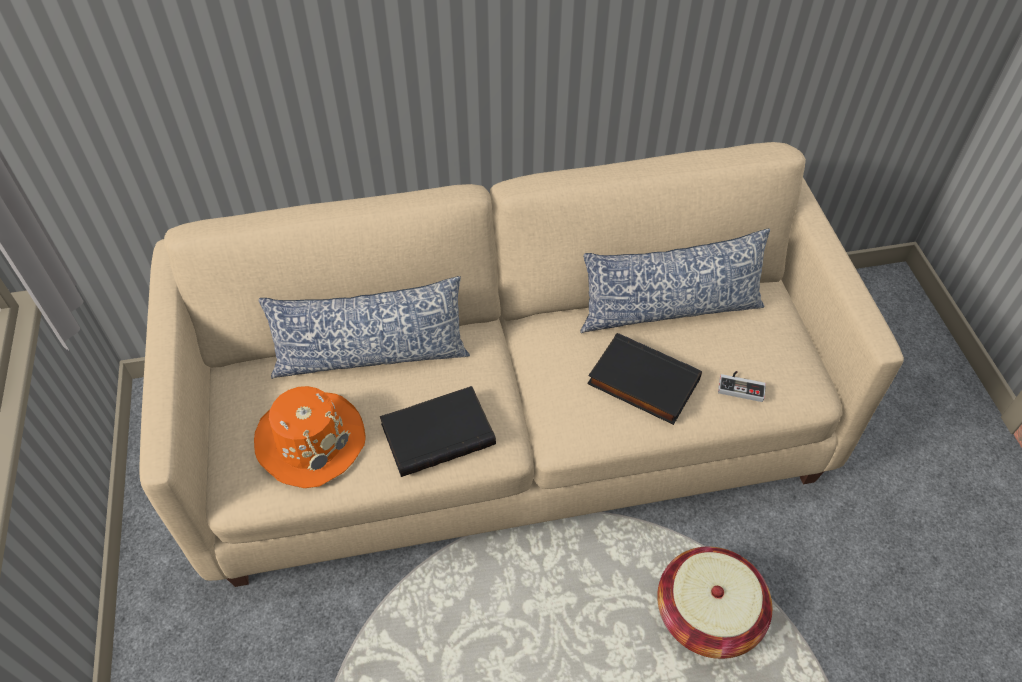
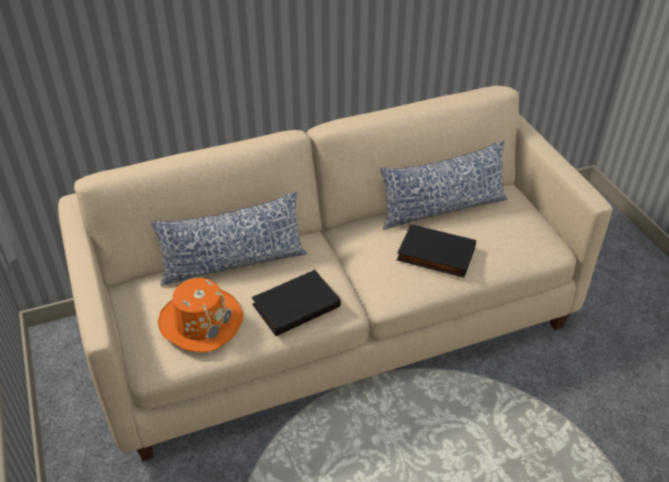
camera: 10 degrees left, 10 degrees down
(708, 614) = (508, 424): basket -> none
(741, 386) = (504, 248): game controller -> none

